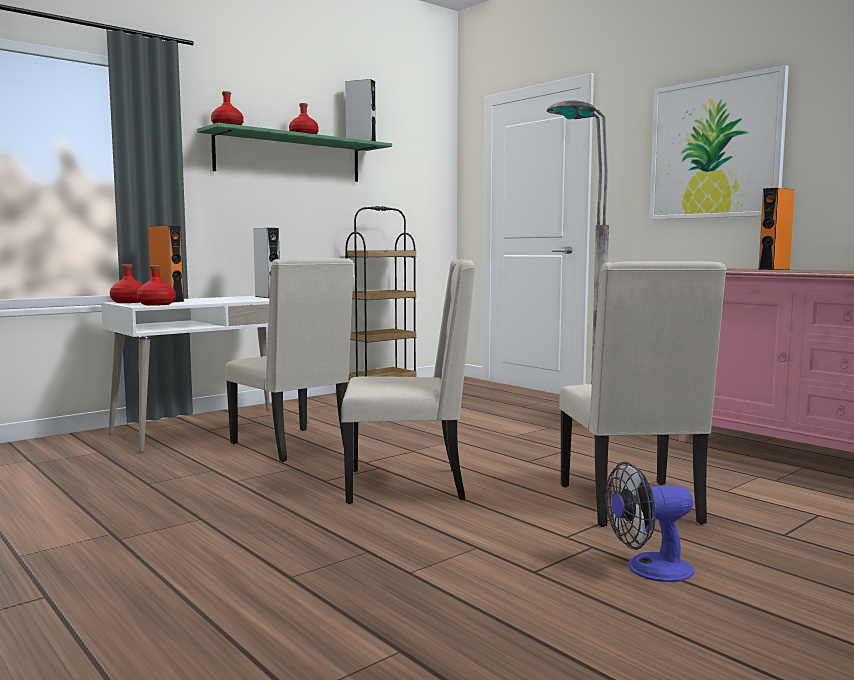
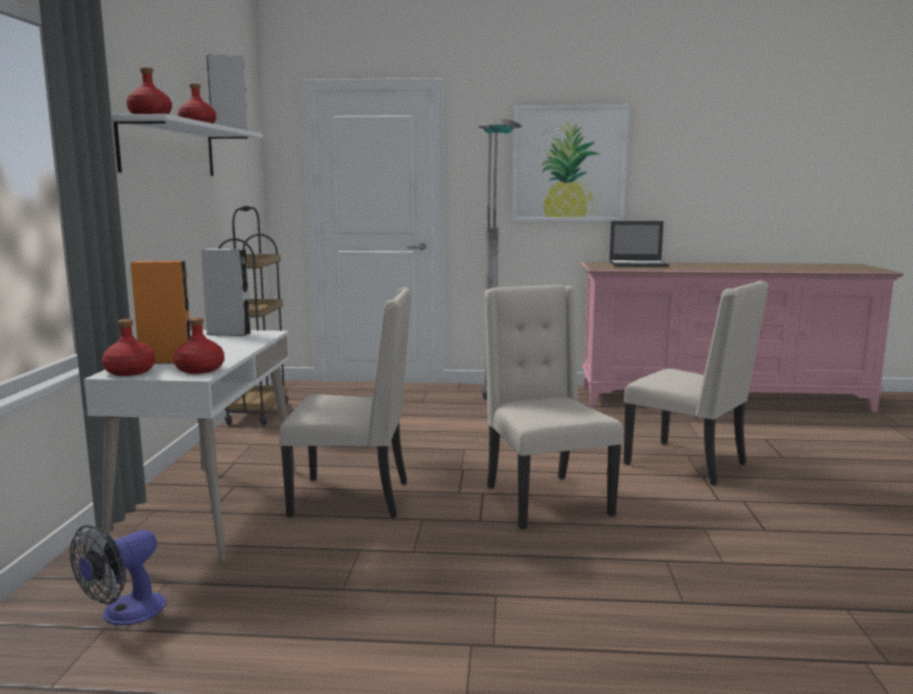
camera: 45 degrees left, 5 degrees up
(289, 157) = (169, 150): green shelf -> white shelf
(408, 485) = (544, 500): beige chair -> beige chair turned 60 degrees counterclockwise
(649, 569) = (795, 503): fan -> fan (124, 614)
(774, 269) = (639, 264): orange speaker -> laptop

